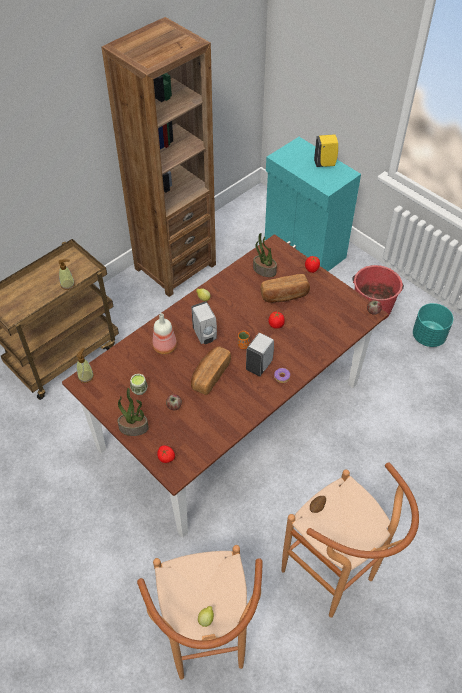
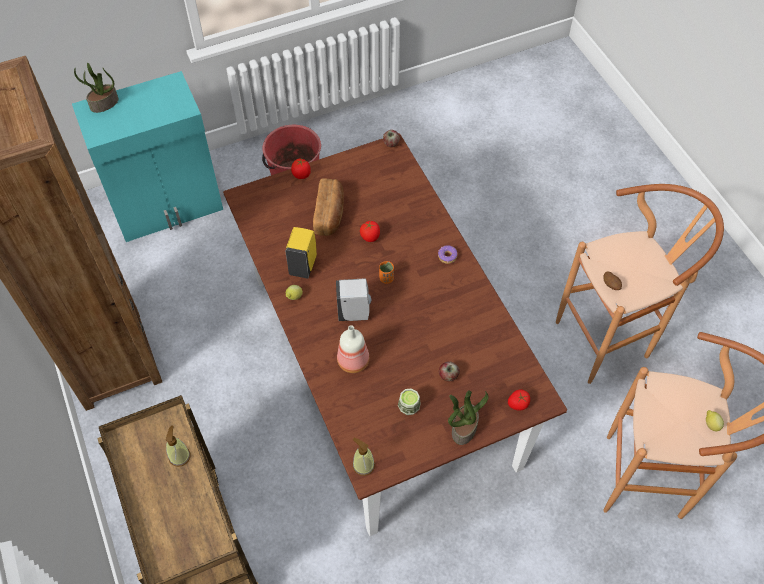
camera: 70 degrees left, 5 degrees up
(210, 375) = (417, 325): bread -> none
(259, 365) = (422, 272): white soap dispenser -> none
(264, 270) = (279, 221): potted plant -> potted plant (104, 104)
(325, 164) = (142, 96): yellow soap dispenser -> yellow soap dispenser (303, 265)
(428, 336) = (359, 145): turquoise planter -> none

